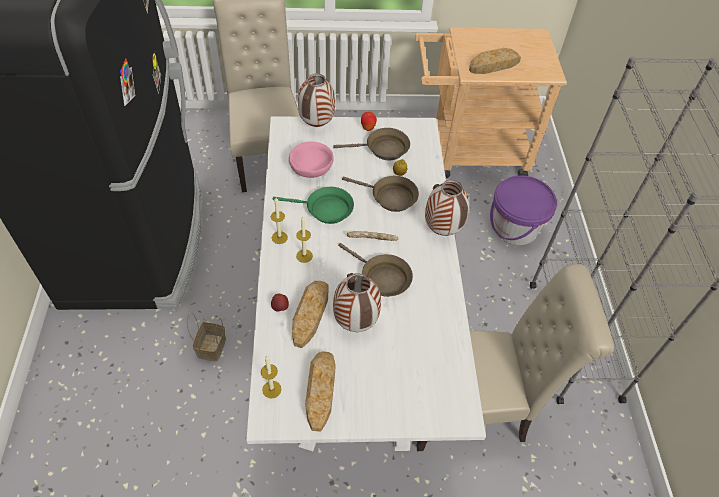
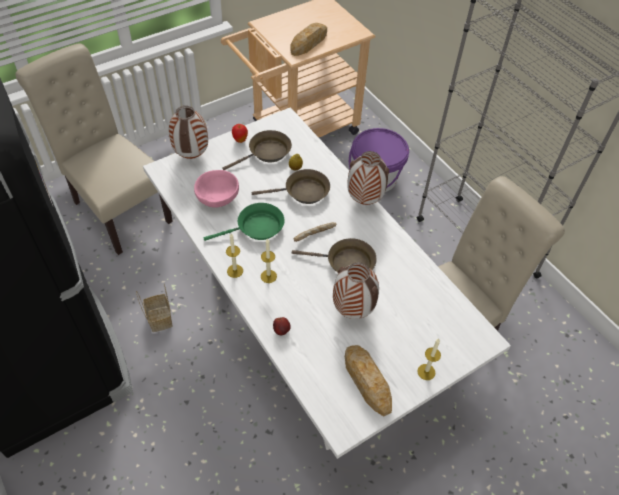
camera: 30 degrees left, 0 degrees up
(211, 346) = (189, 408): basket -> basket (159, 318)
(271, 389) = (326, 402): candle -> candle (426, 372)
(310, 315) = (311, 323): bread -> none

